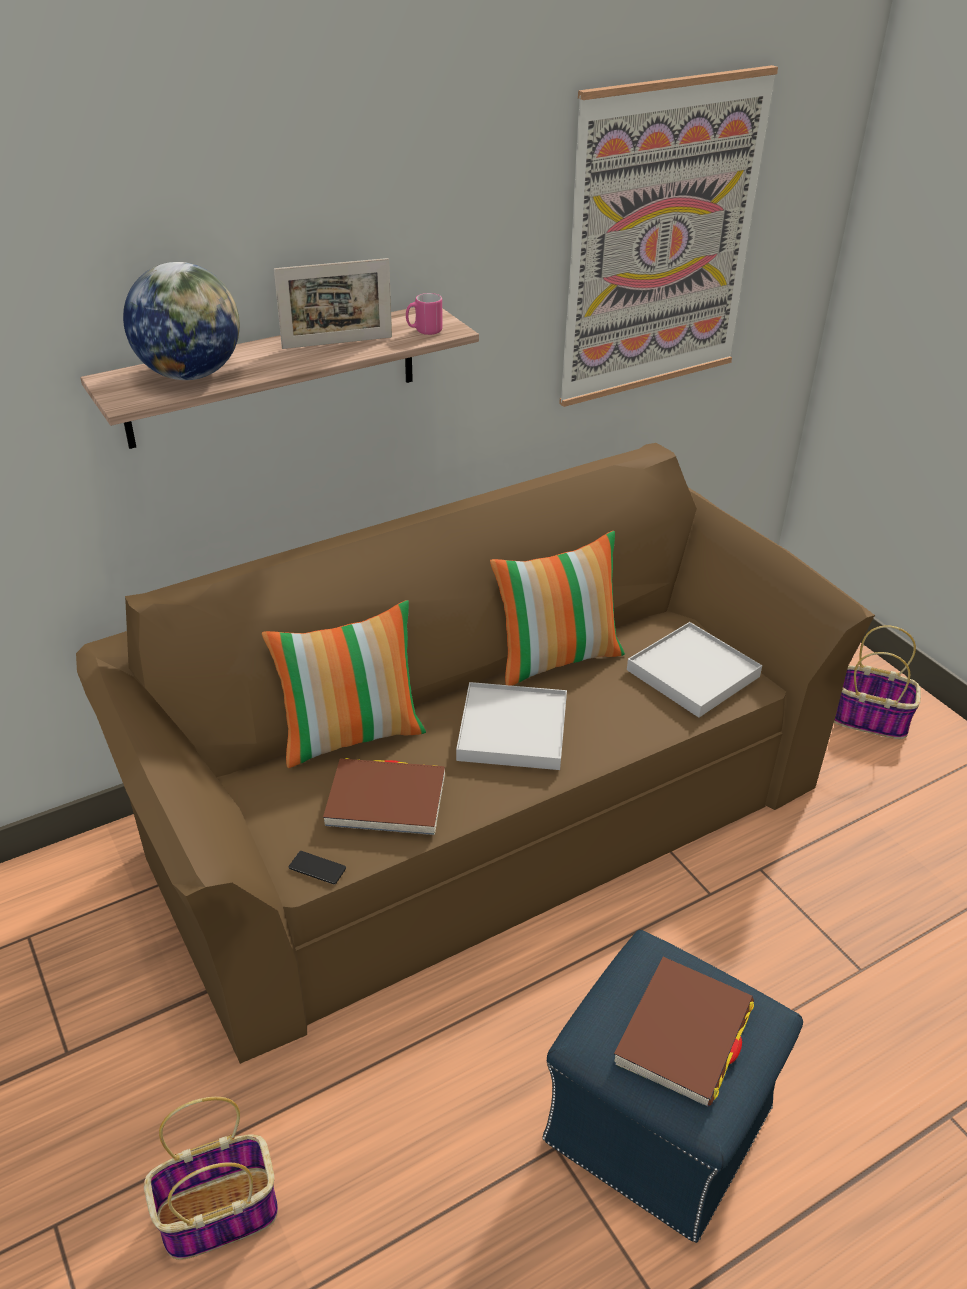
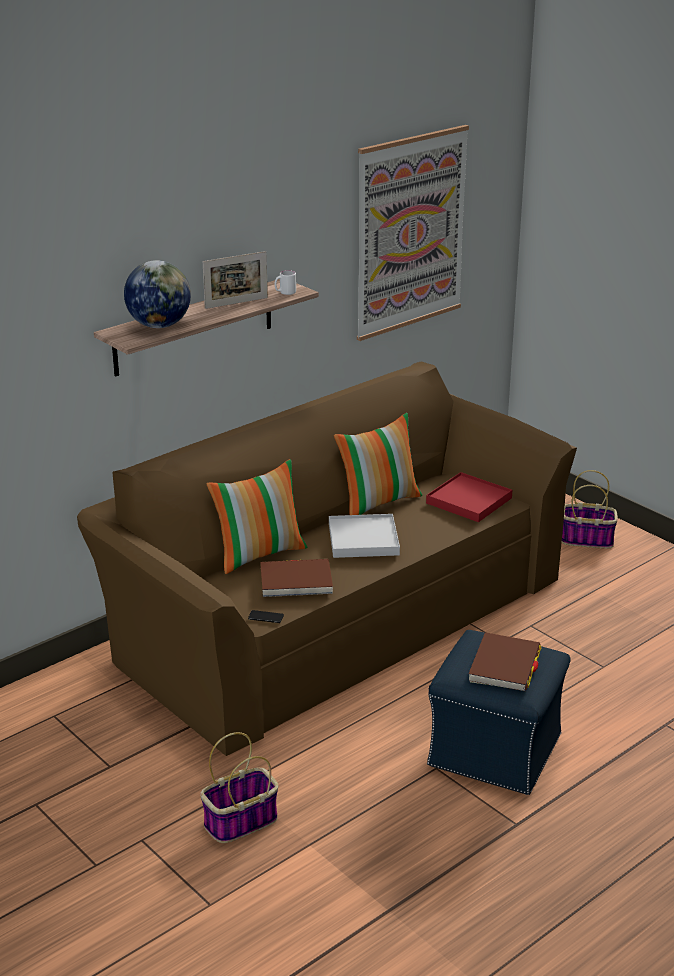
camera: 10 degrees left, 10 degrees down
(424, 331) = (285, 293): pink mug -> white mug
(693, 673) = (469, 500): white tray -> red tray

